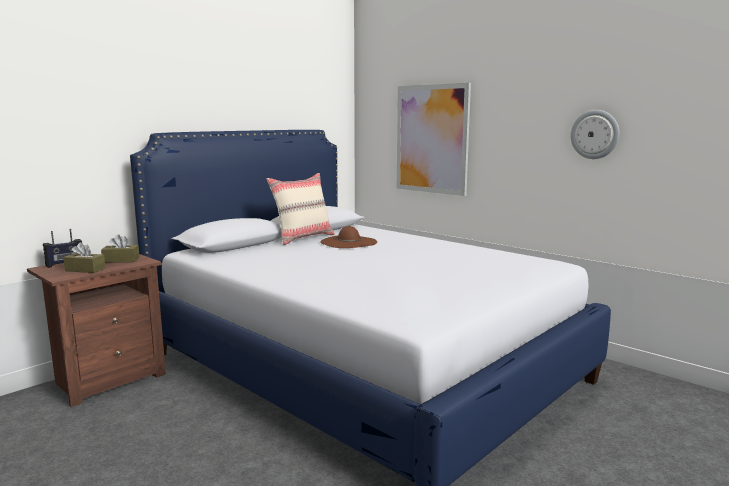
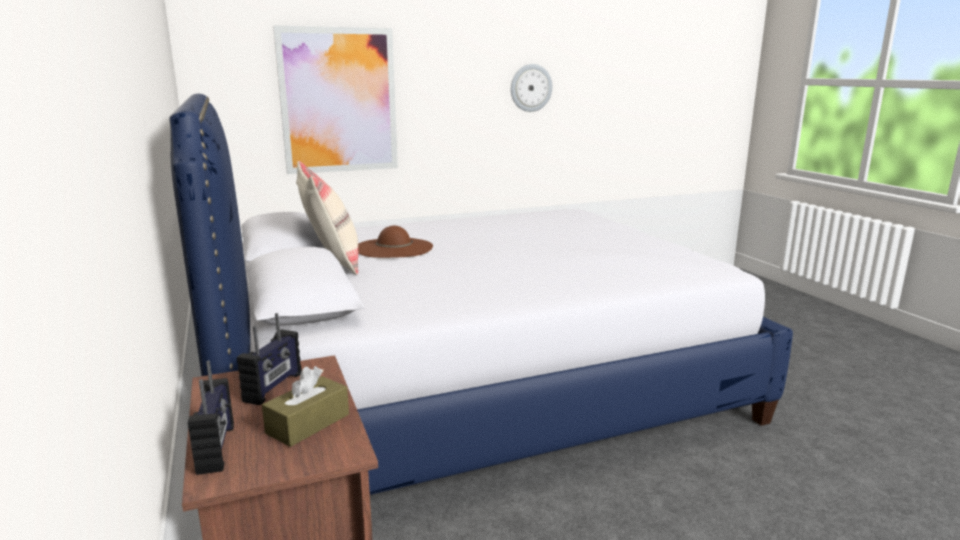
camera: 65 degrees left, 5 degrees up
(121, 260) = (274, 387): brown tissue box -> radio

